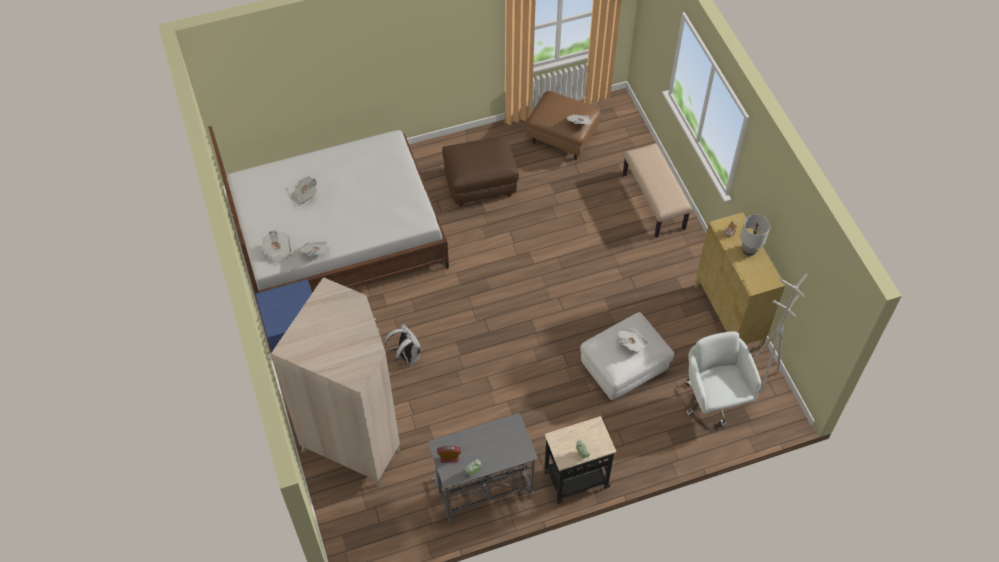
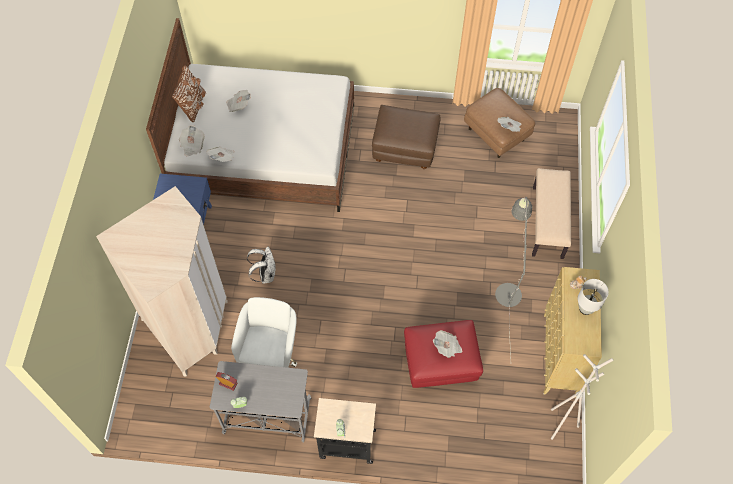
camera: 25 degrees right, 5 degrees up
(256, 213) = (193, 106): none -> brown pillow
(623, 369) = (440, 363): white ottoman -> red ottoman
(649, 275) = (508, 288): none -> grey floor lamp
(713, 402) = (504, 428): white office chair -> white office chair (271, 356)

